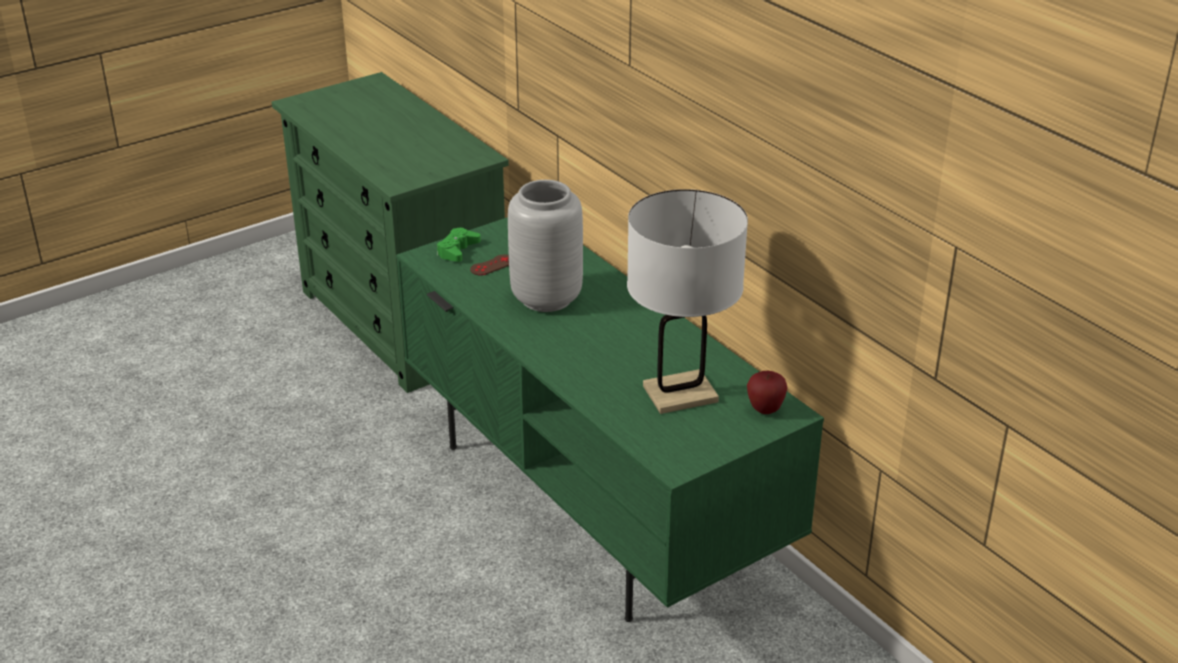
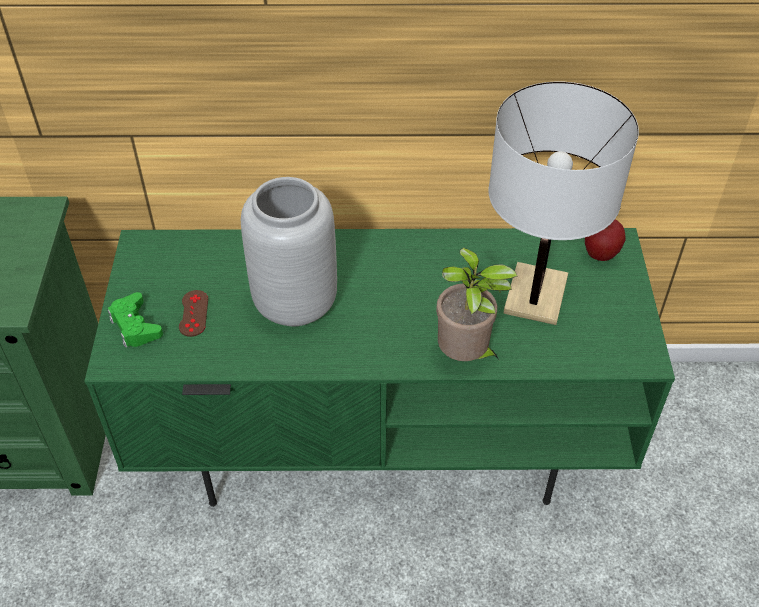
camera: 55 degrees left, 15 degrees up
(580, 385) = (465, 356): none -> potted plant

